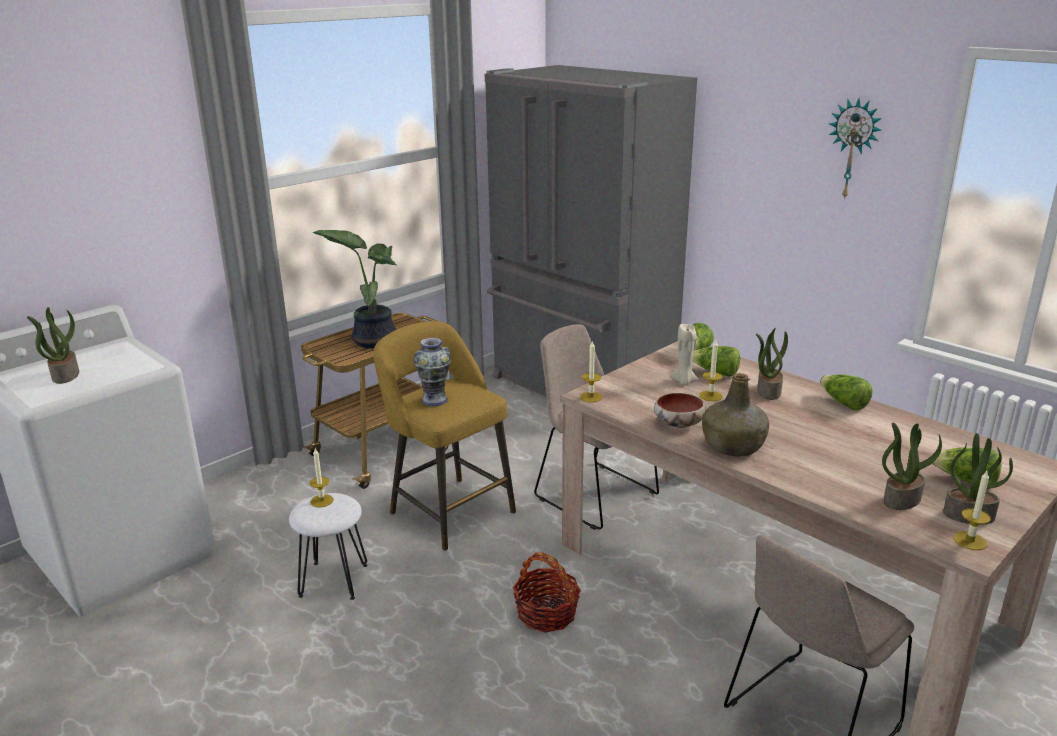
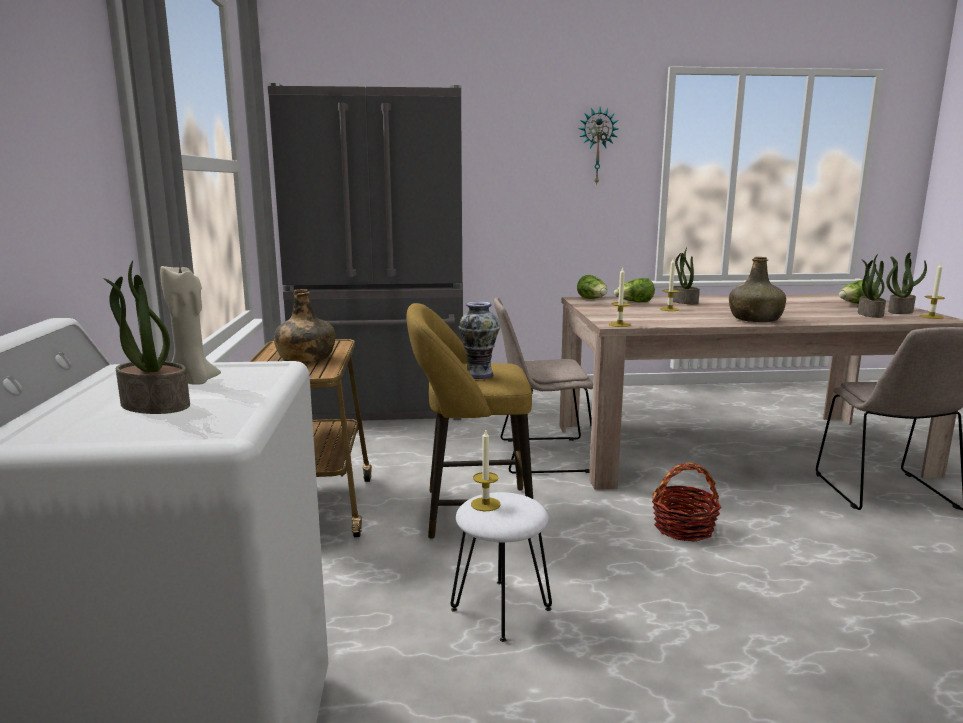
camera: 50 degrees left, 10 degrees down
(373, 340) = (305, 359): potted plant -> green bottle
(678, 424) = (703, 321): bowl -> none
(684, 381) = (635, 308): beige candle -> beige candle (192, 382)
(843, 403) = (725, 298): lettuce -> none

